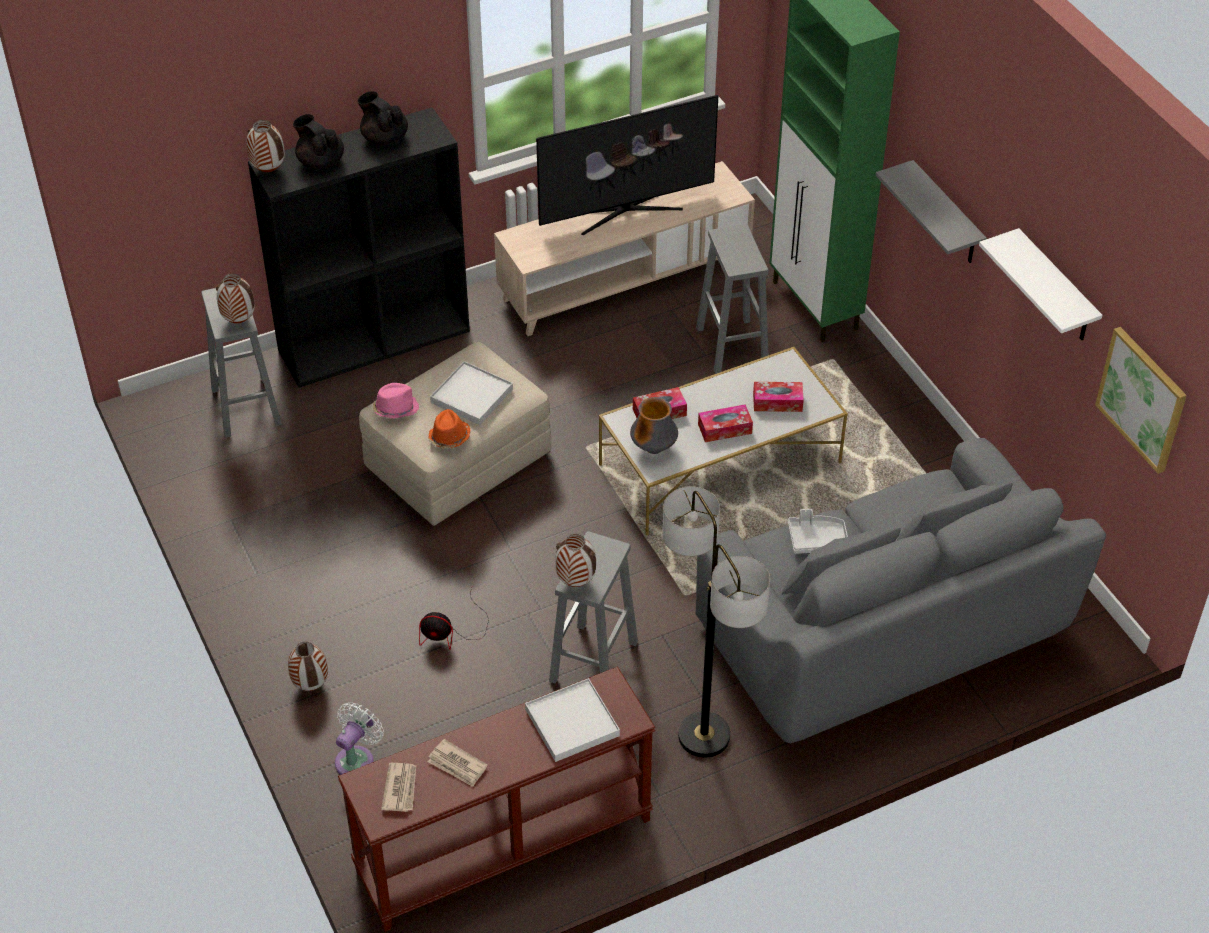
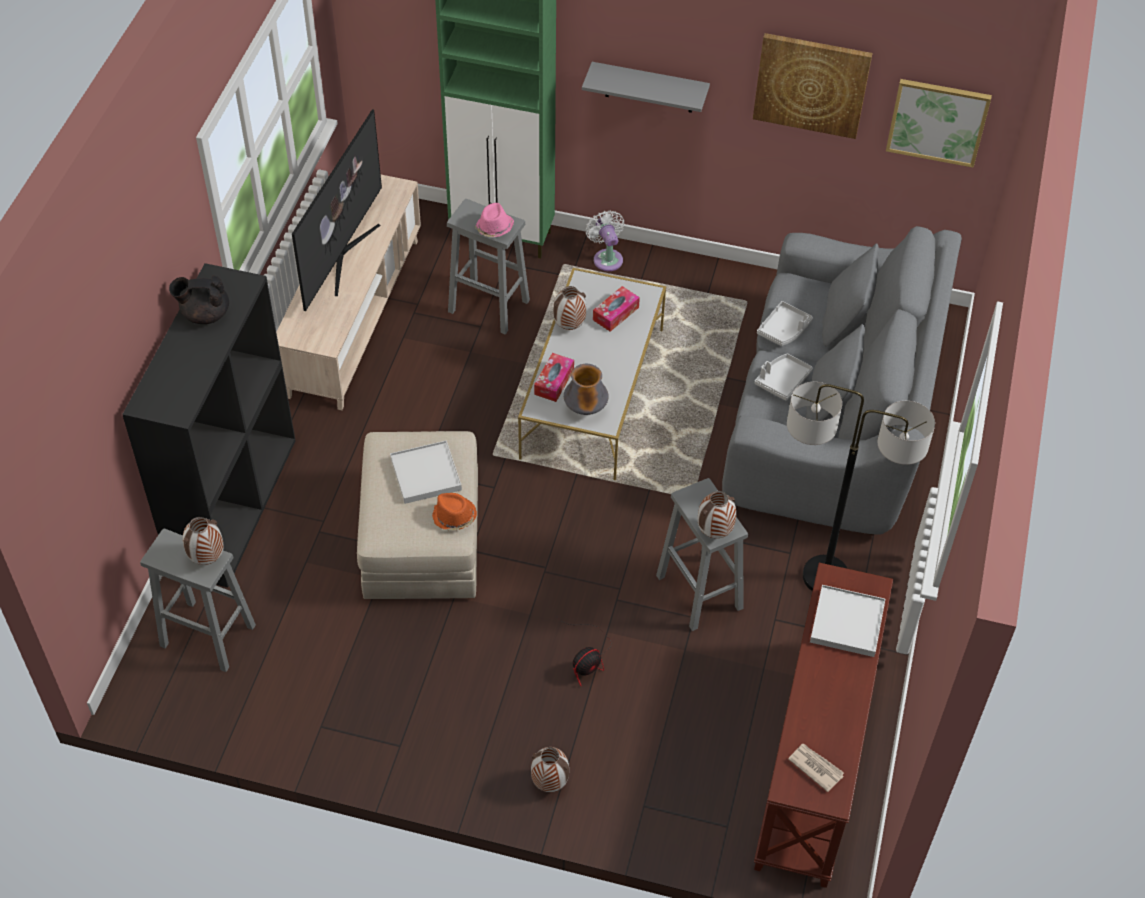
camera: 50 degrees left, 5 degrees up
(268, 170) = (152, 409): vase -> vase (569, 327)
(320, 161) = (183, 369): black teapot -> none
(357, 759) = (650, 800): white fan -> white fan (607, 258)
(395, 409) = (386, 529): pink hat -> pink hat (494, 228)
(457, 765) = (825, 717): newspaper -> none
(724, 429) = (609, 358): tissue box -> none
(882, 509) = (784, 330): none -> grey tray
(1056, 288) = (811, 84): white shelf -> picture

